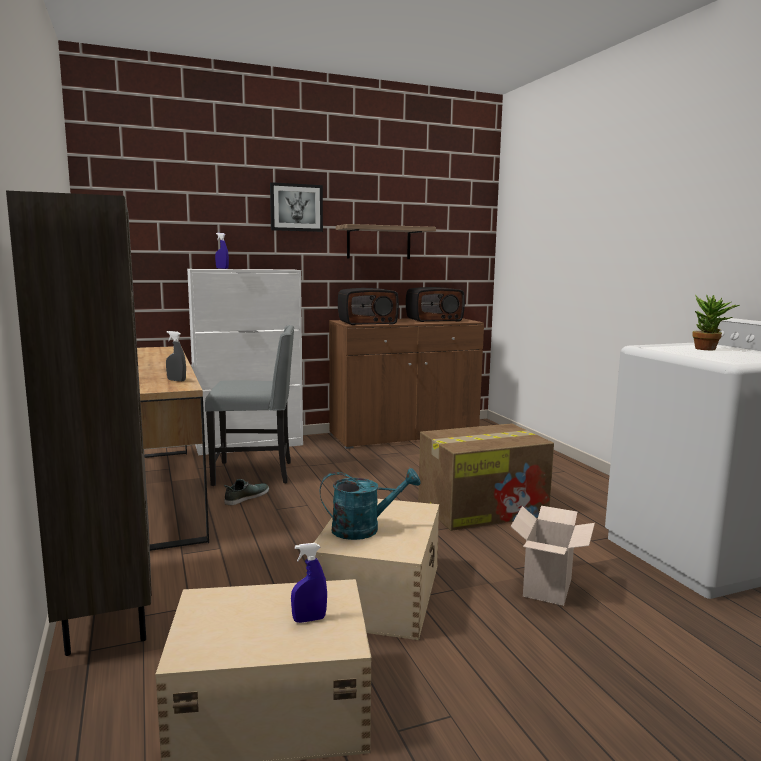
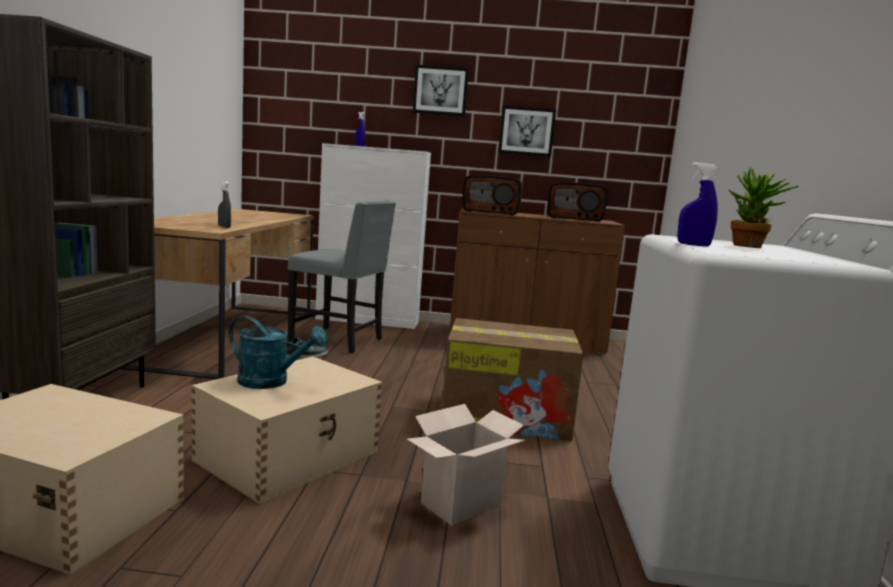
camera: 25 degrees right, 0 degrees up
(309, 619) = (83, 430): blue spray bottle -> blue spray bottle (693, 245)
(378, 243) = (526, 131): shelf -> picture

